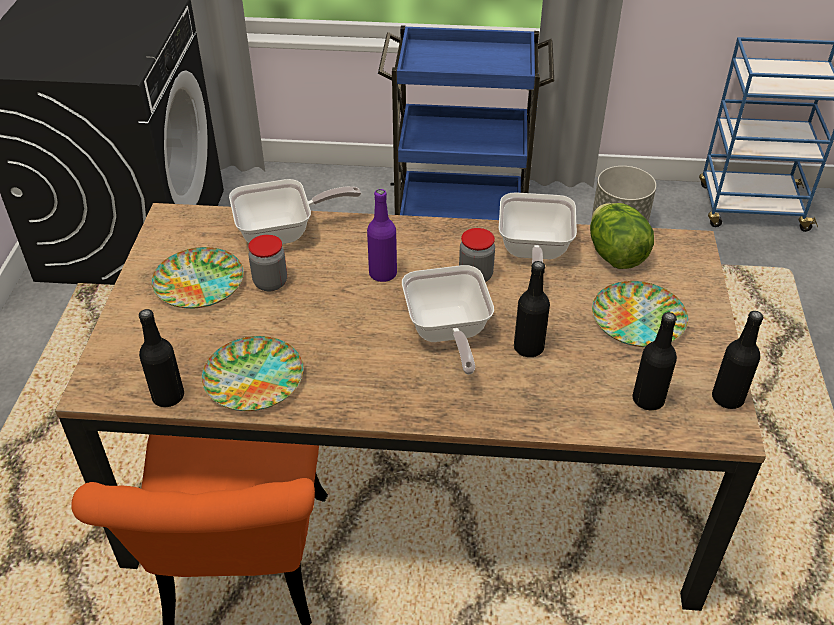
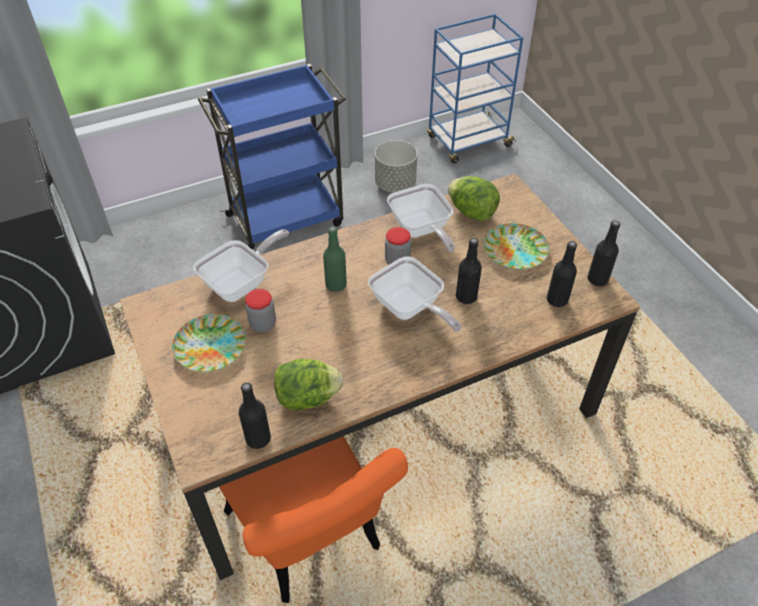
camera: 30 degrees left, 5 degrees up
(253, 378) = (307, 397): plate -> lettuce
(383, 274) = (336, 285): purple bottle -> green bottle

